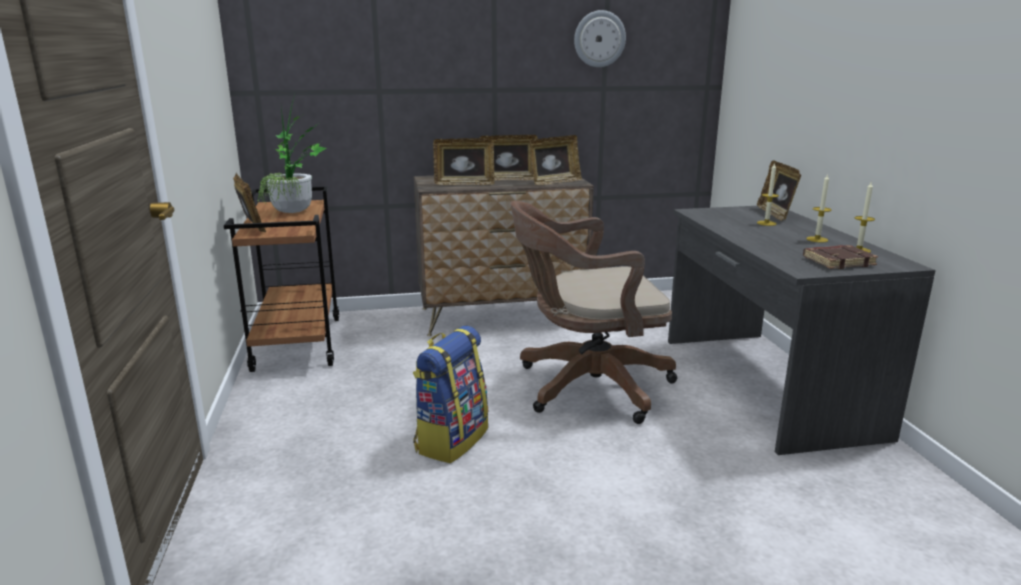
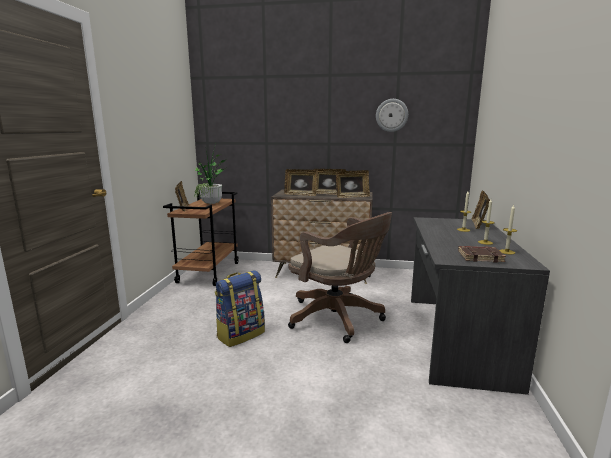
camera: 20 degrees right, 5 degrees down
(586, 386) = (338, 319): brown office chair -> brown office chair turned 150 degrees counterclockwise

